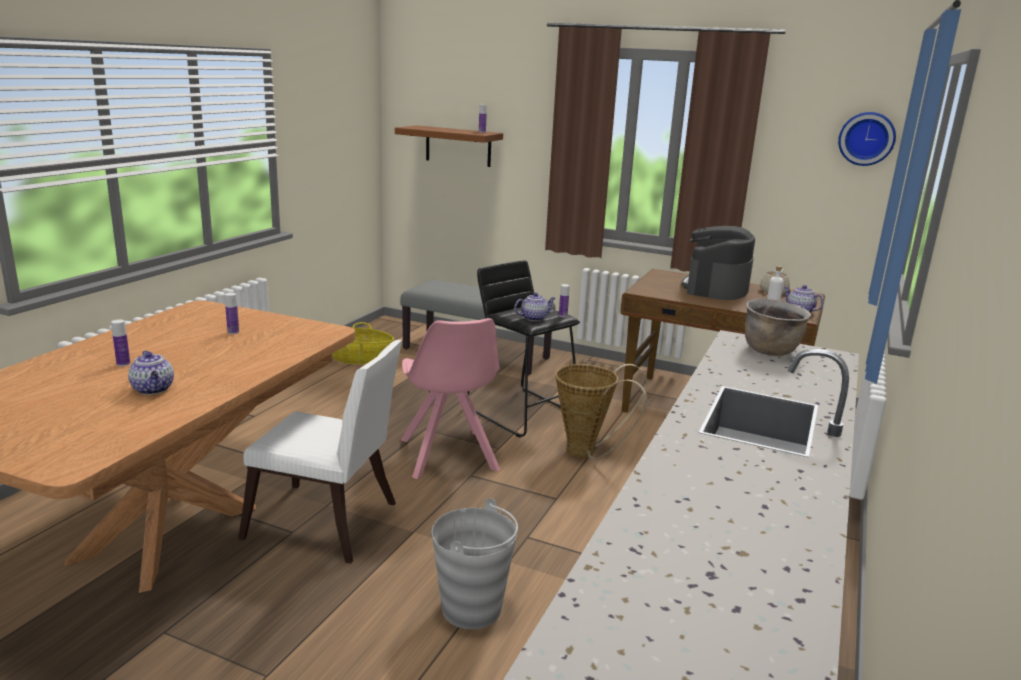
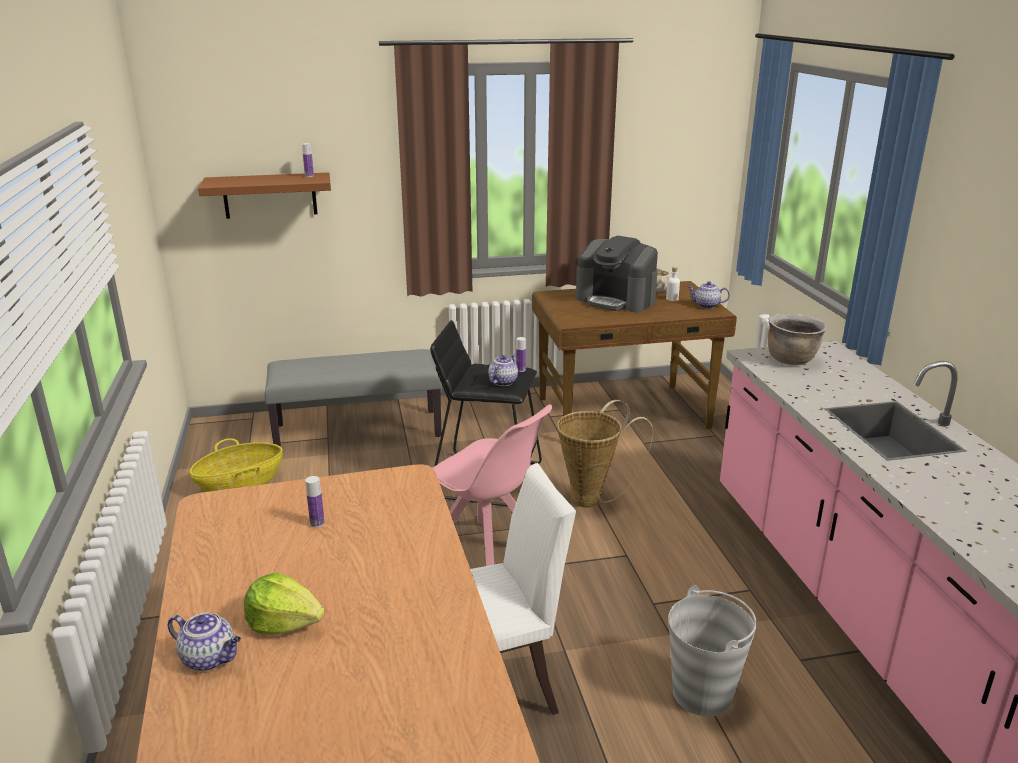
camera: 35 degrees left, 5 degrees up
(123, 364) = (284, 622): bottle -> lettuce
(153, 389) = (388, 636): teapot -> teapot (210, 658)
(715, 288) = (616, 300): coffee machine -> coffee machine turned 45 degrees counterclockwise
(866, 138) = (701, 133): wall clock -> none

